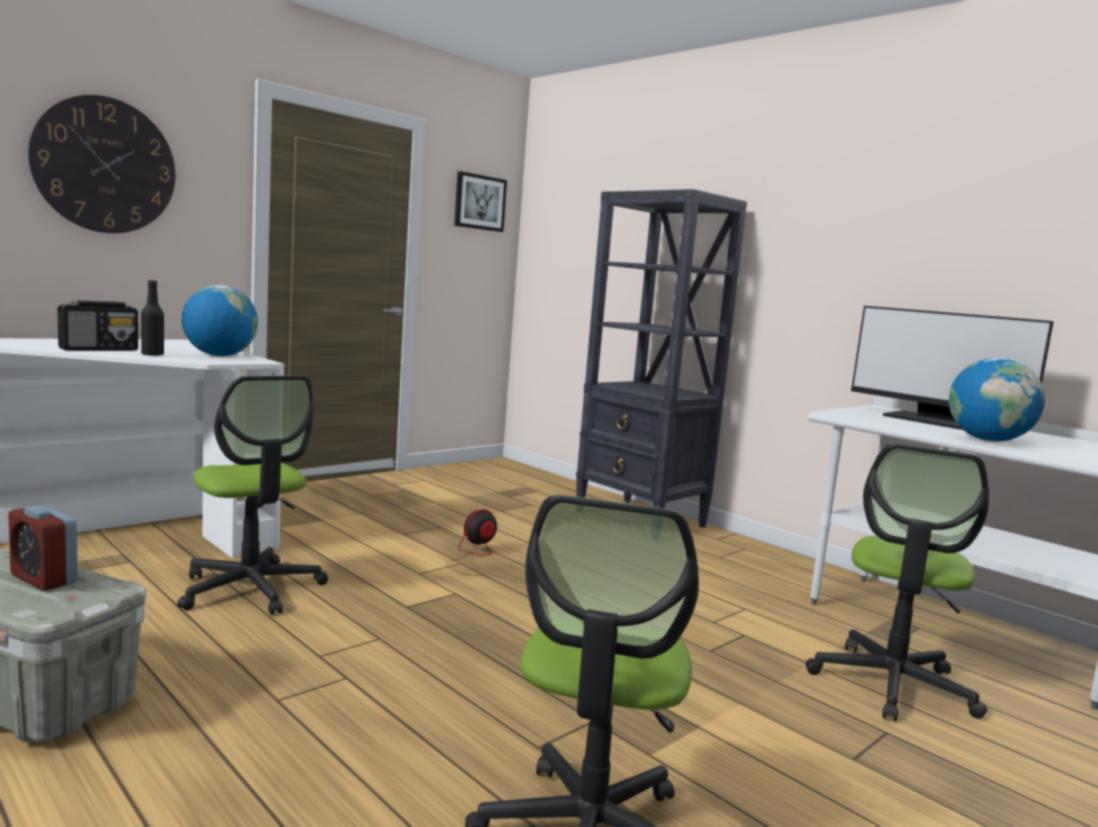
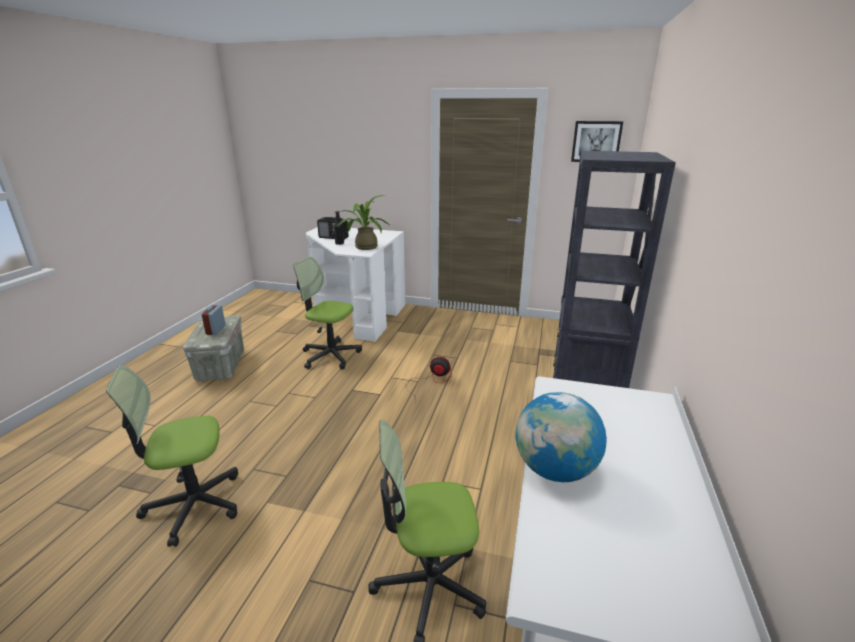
camera: 60 degrees right, 15 degrees up
(105, 165) = (362, 149): wall clock -> none
(220, 356) = (363, 247): globe -> potted plant
(251, 589) = (330, 355): office chair -> office chair turned 90 degrees clockwise
(937, 422) = (625, 435): monitor -> none

